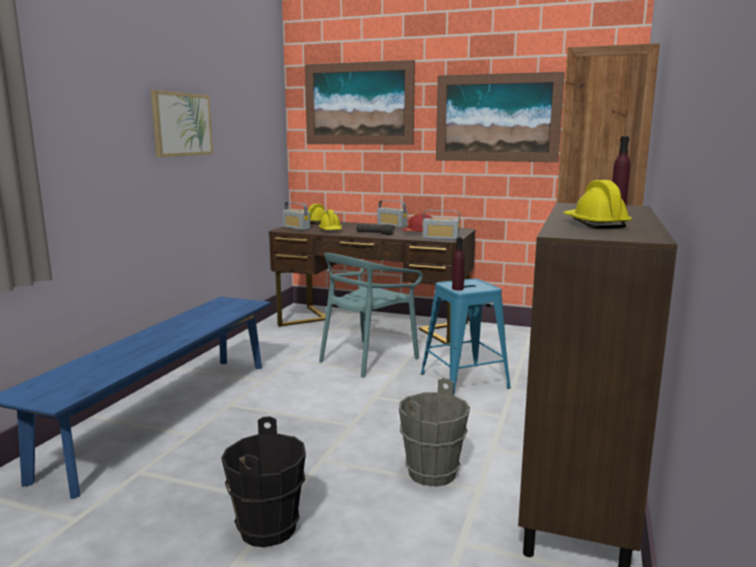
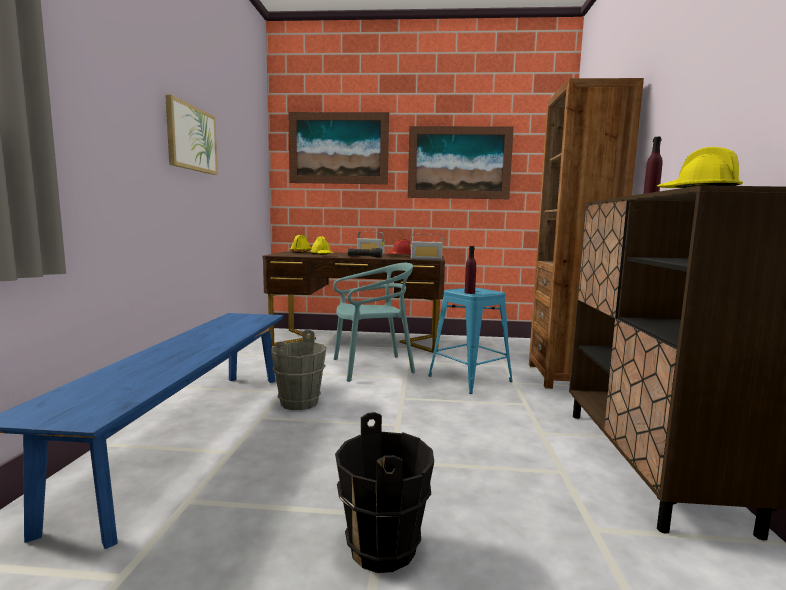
camera: 15 degrees left, 5 degrees down
(296, 228) = (287, 254): radio -> none
(367, 358) = (372, 367): turquoise chair -> turquoise chair turned 135 degrees counterclockwise
(433, 473) = (508, 461): grey bucket -> grey bucket (300, 403)

